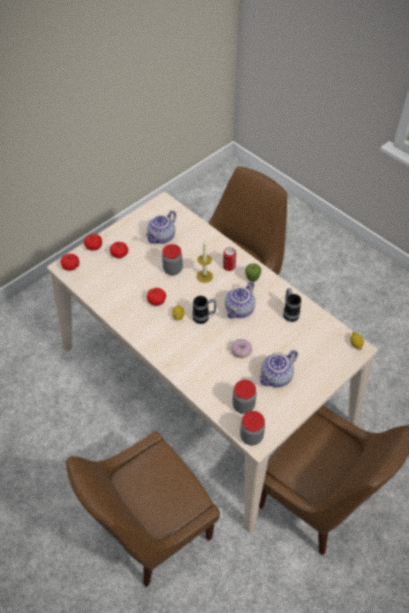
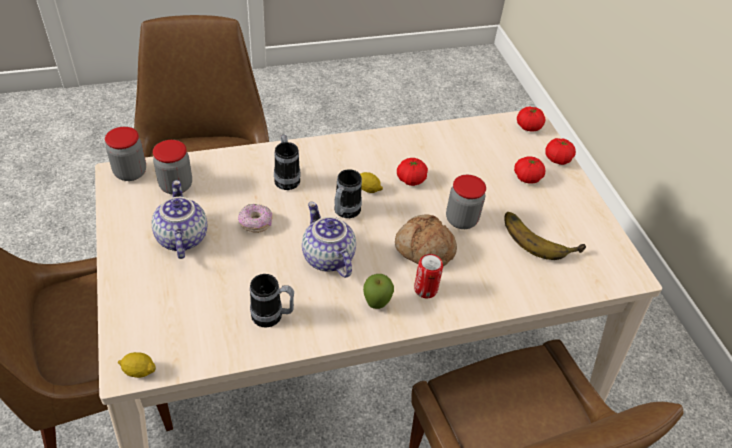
camera: 115 degrees right, 5 degrees down
(162, 237) = (540, 236): teapot -> banana
(197, 356) = (286, 178): none -> mug
(204, 276) = (424, 249): candle -> bread

